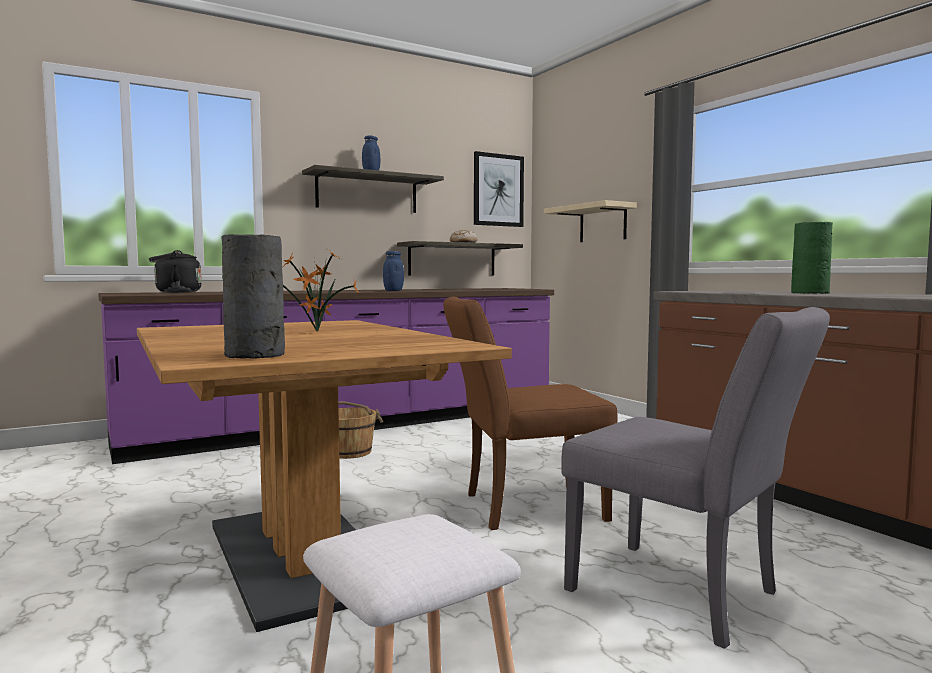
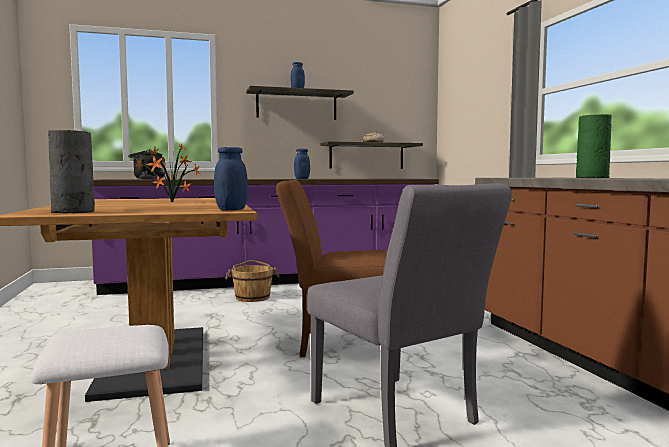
camera: 15 degrees right, 0 degrees up
(460, 344) = (231, 210): none -> blue jar
(498, 190) = (407, 100): picture -> none
(603, 223) = (482, 124): beige shelf -> none

